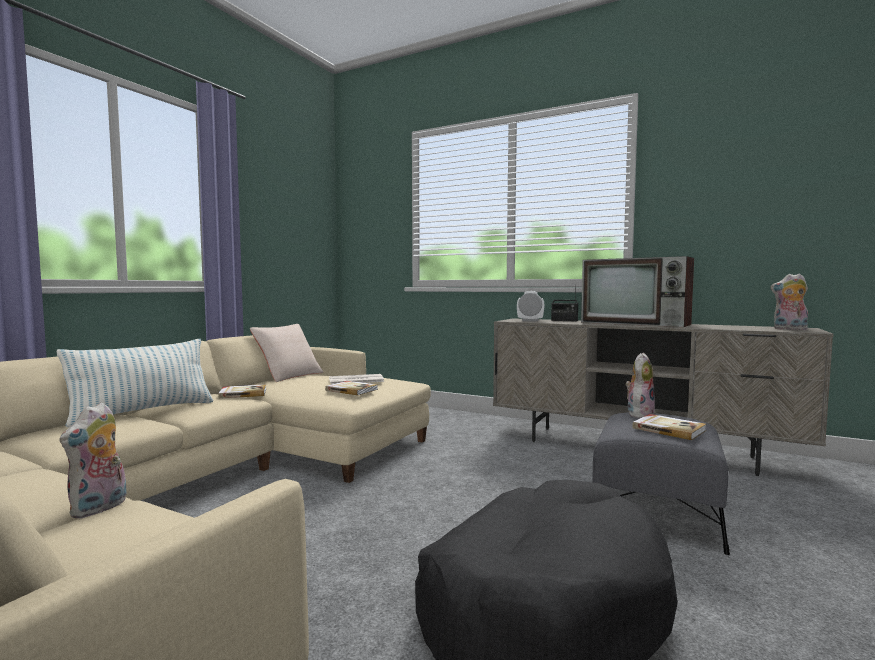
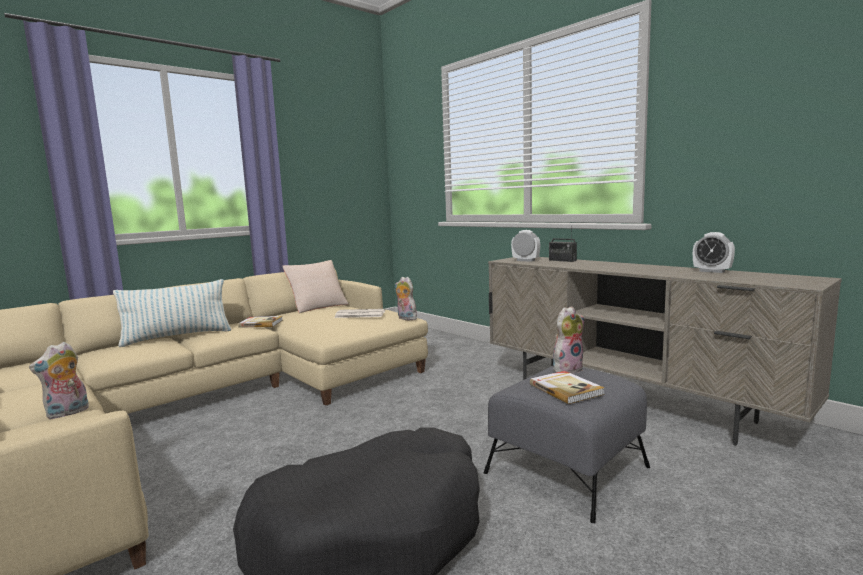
camera: 20 degrees right, 5 degrees up
(352, 390) = (343, 324): book -> none
(636, 323) = (626, 266): television -> none
(715, 325) = (712, 271): none -> alarm clock
(789, 329) = (787, 280): plush toy -> plush toy (405, 318)

